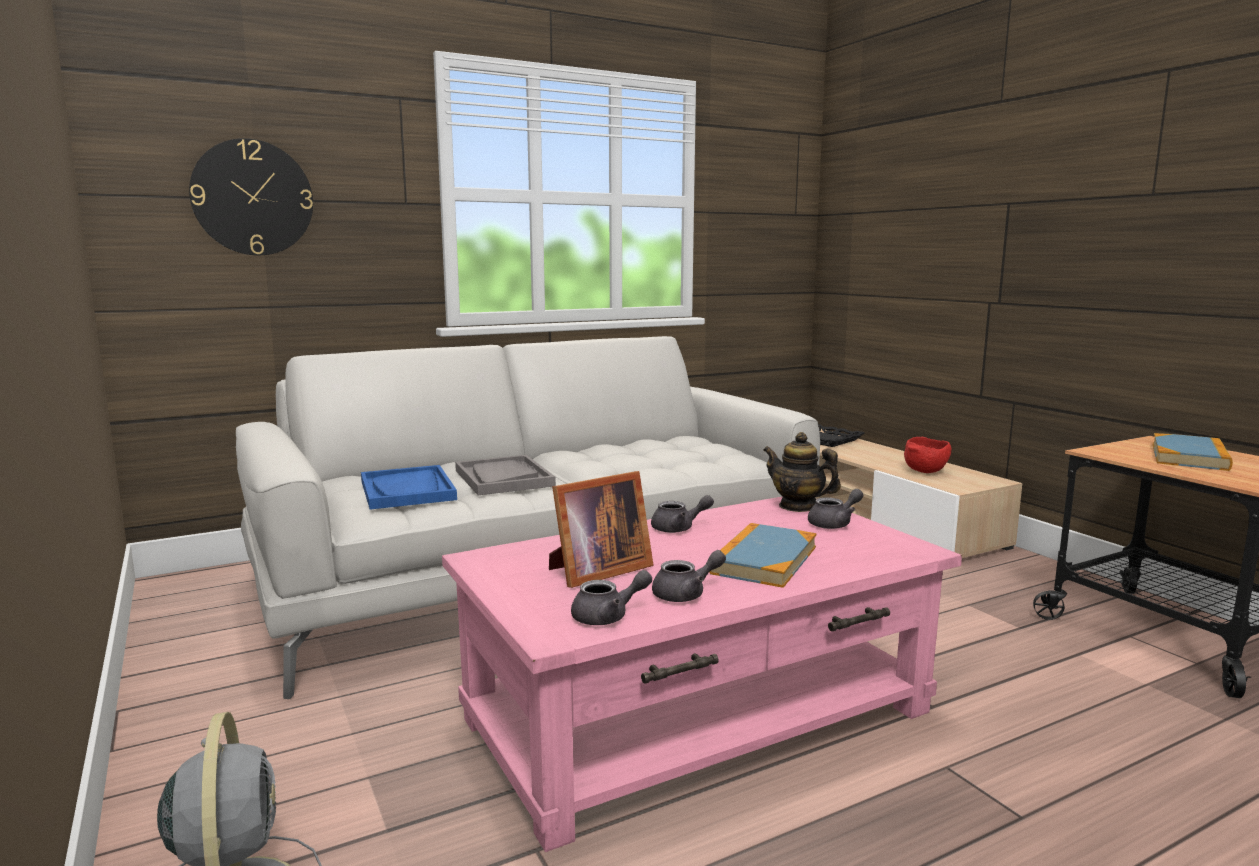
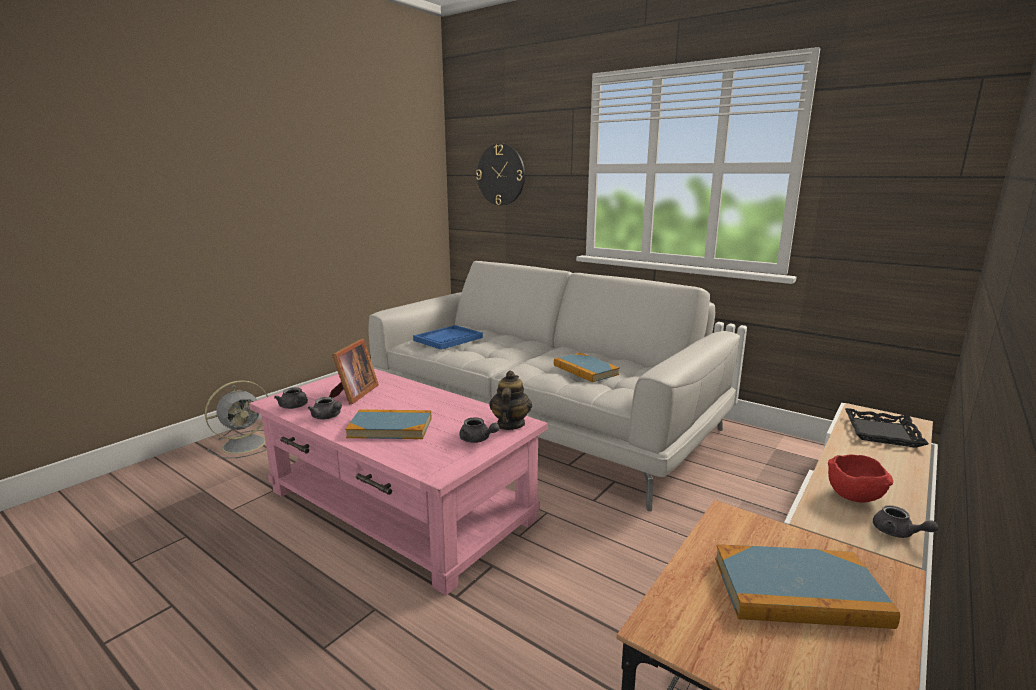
camera: 65 degrees right, 5 degrees up
(503, 478) = (491, 349): grey tray -> none
(596, 571) = (353, 394): picture frame -> picture frame turned 105 degrees counterclockwise
(655, 456) = (585, 370): none -> book
(679, 528) = (434, 400): grey teapot -> grey teapot (897, 533)

